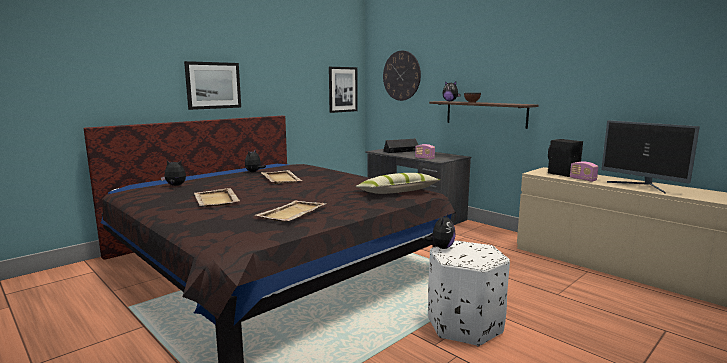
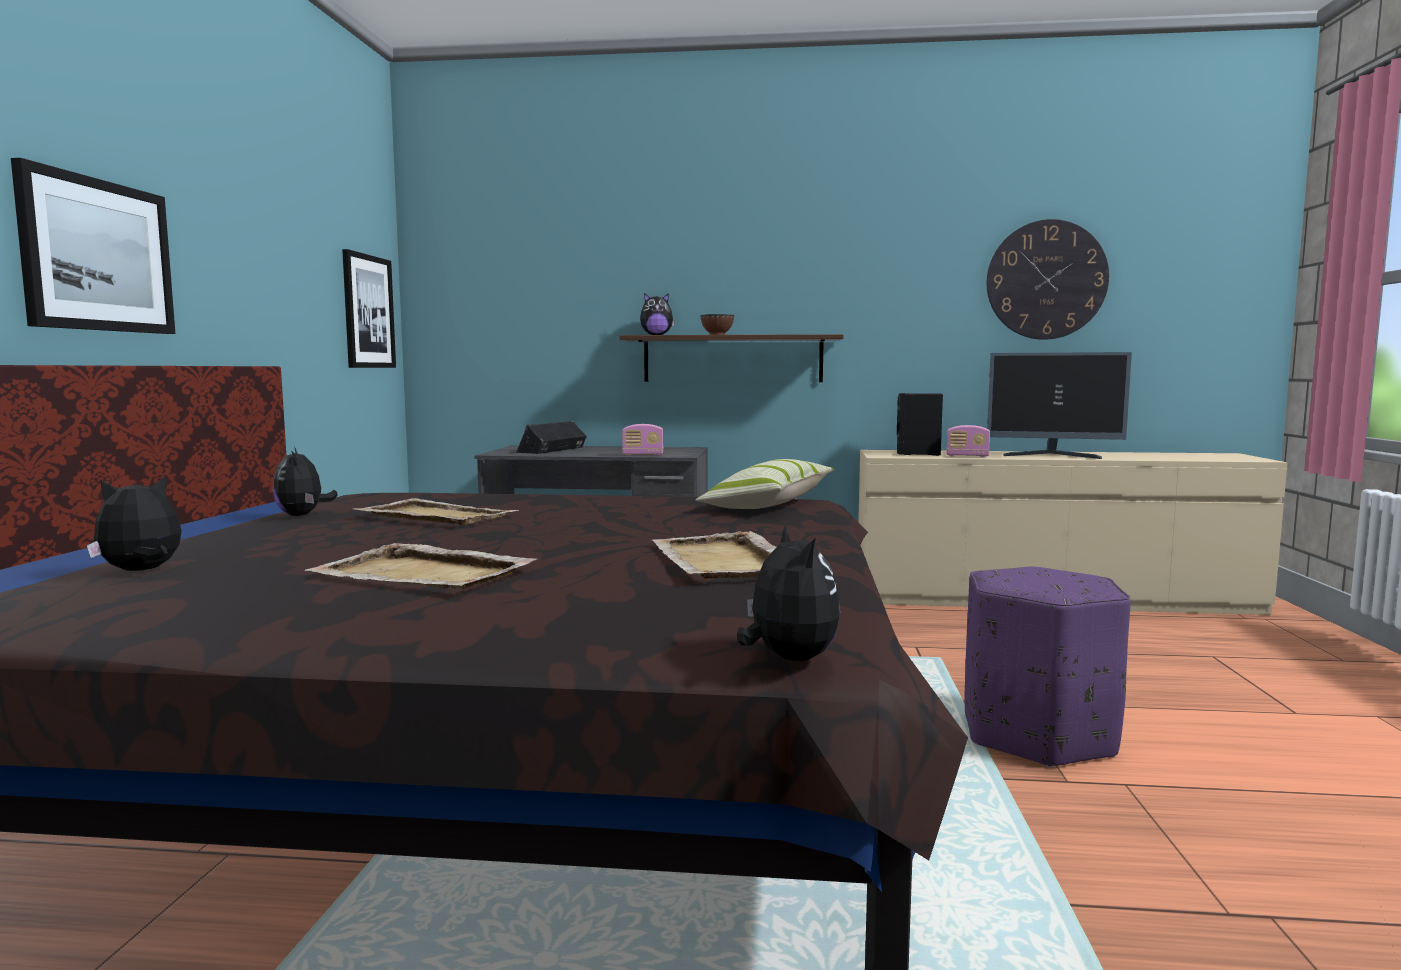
camera: 40 degrees left, 5 degrees down
(401, 75) = (514, 284): wall clock -> wall clock (1046, 280)
(441, 247) = (996, 583): plush toy -> plush toy (788, 659)
(464, 325) = (1036, 735): white ottoman -> purple ottoman

